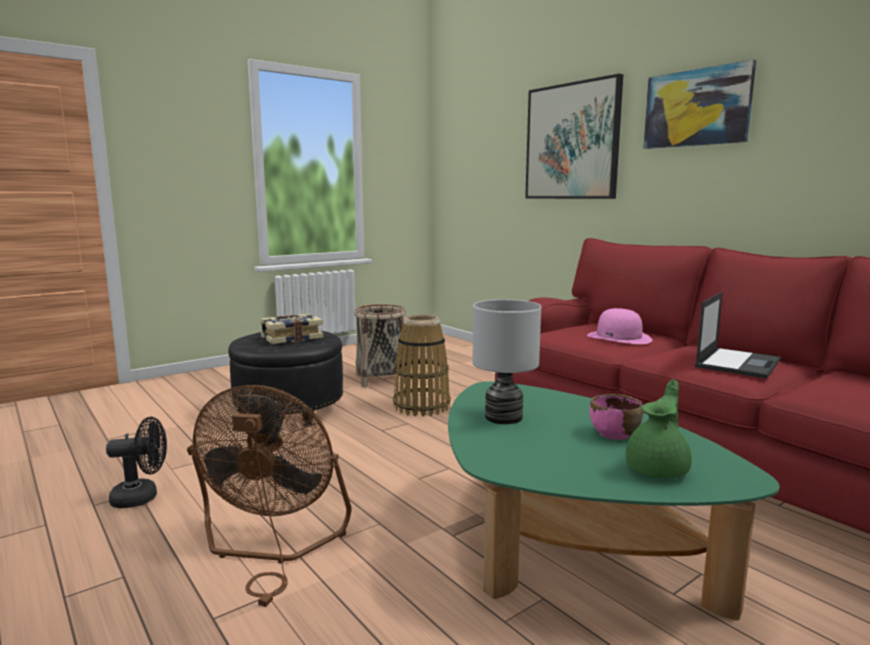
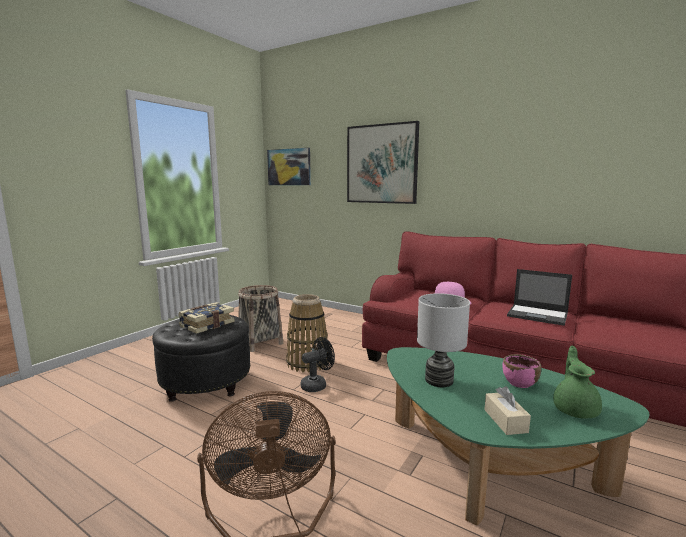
camera: 20 degrees left, 0 degrees up
(142, 497) = (125, 502): black fan -> black fan (317, 385)
(539, 464) = (505, 421): none -> beige tissue box
(696, 108) = (472, 147): picture -> picture (289, 167)
(737, 363) = (538, 315): laptop -> laptop turned 105 degrees clockwise

